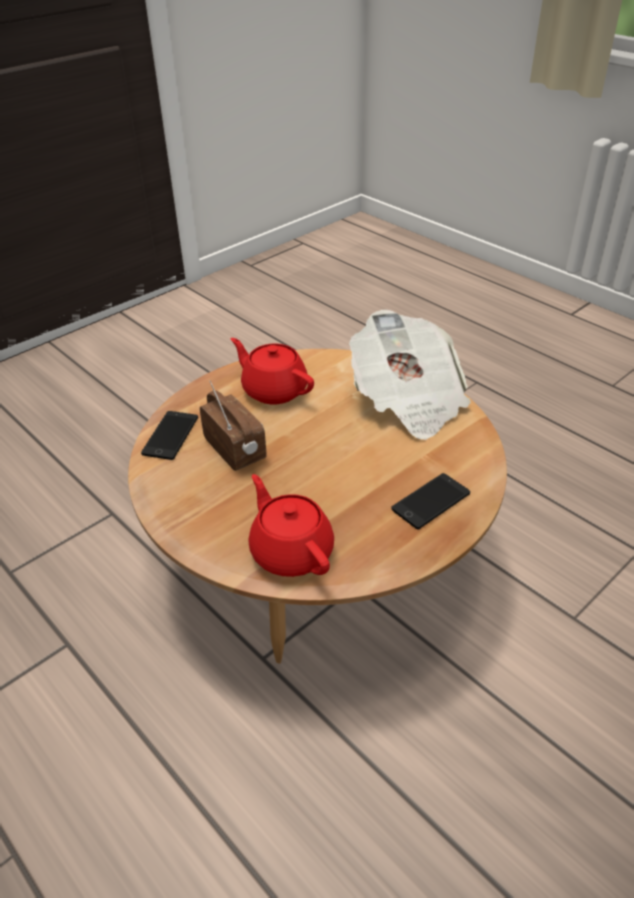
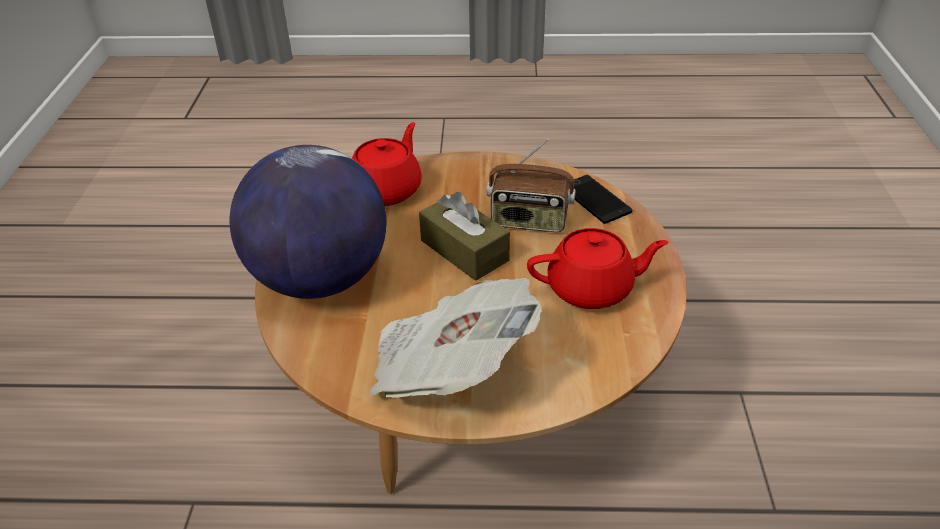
camera: 135 degrees right, 0 degrees up
(291, 551) = (387, 190): red teapot -> red teapot turned 75 degrees counterclockwise
(308, 458) = (464, 250): none -> brown tissue box
(431, 501) = (319, 279): phone -> globe

